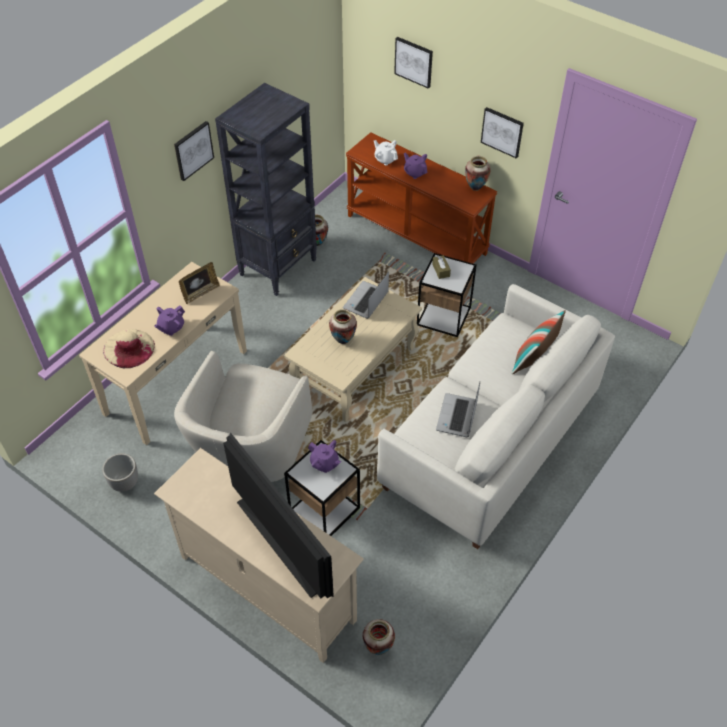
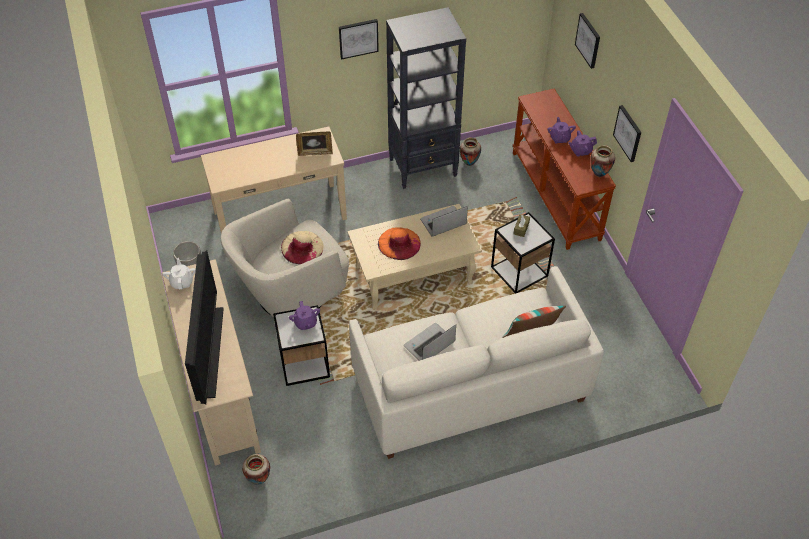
camera: 35 degrees right, 0 degrees up
(129, 348) = (235, 167): beige hat -> beige hat (302, 247)
(171, 327) = (274, 167): purple teapot -> purple teapot (580, 151)
(343, 340) = (399, 243): vase -> orange hat
(385, 159) = (545, 116): white teapot -> white teapot (182, 282)

